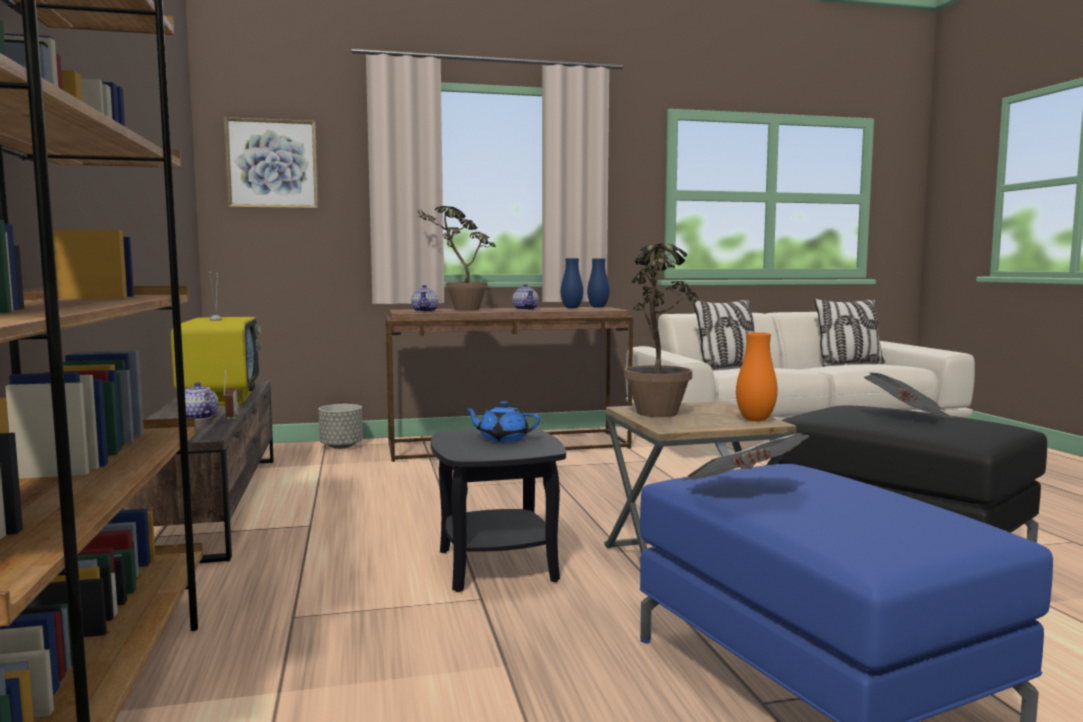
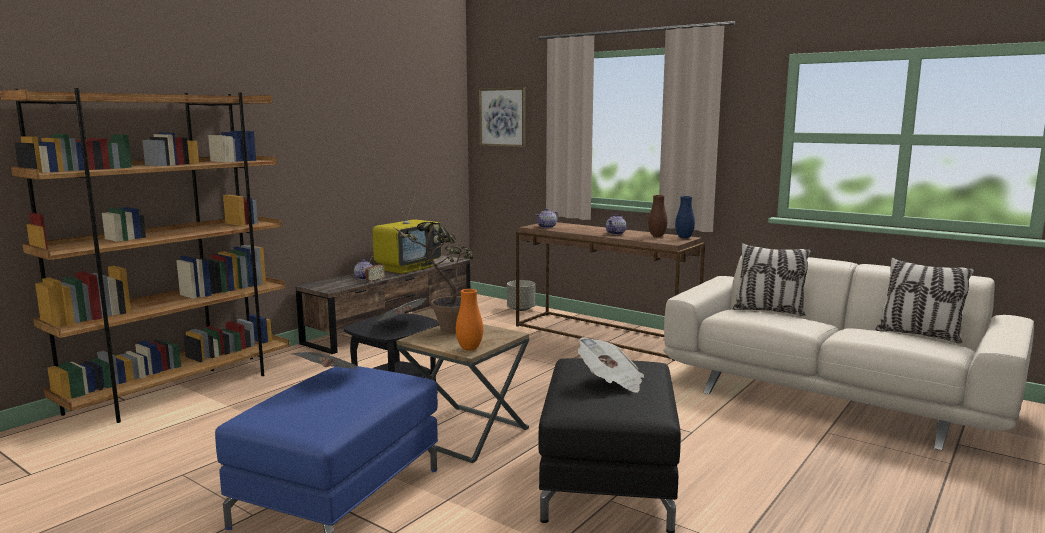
camera: 50 degrees right, 5 degrees up
(458, 309) = (579, 227): potted plant -> none
(502, 439) = (401, 323): blue teapot -> newspaper
(571, 308) = (657, 236): blue vase -> brown vase

